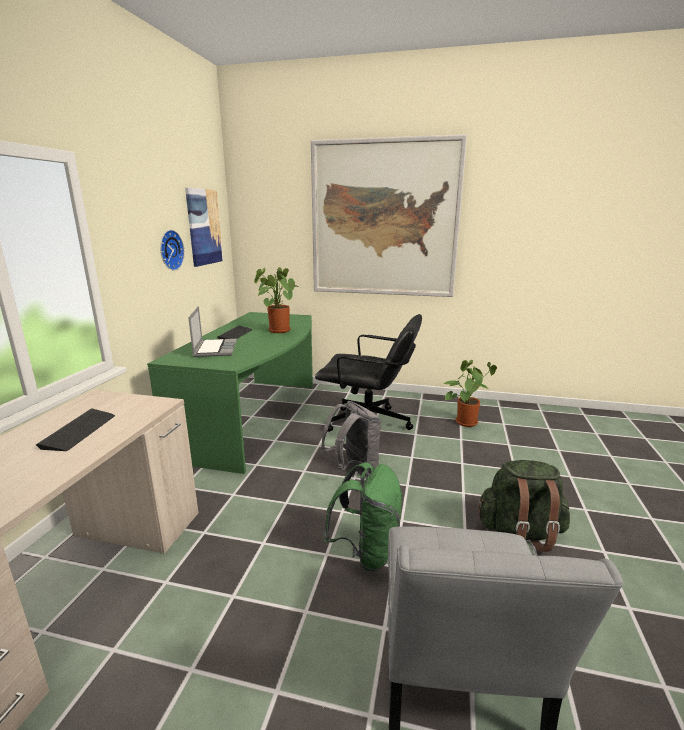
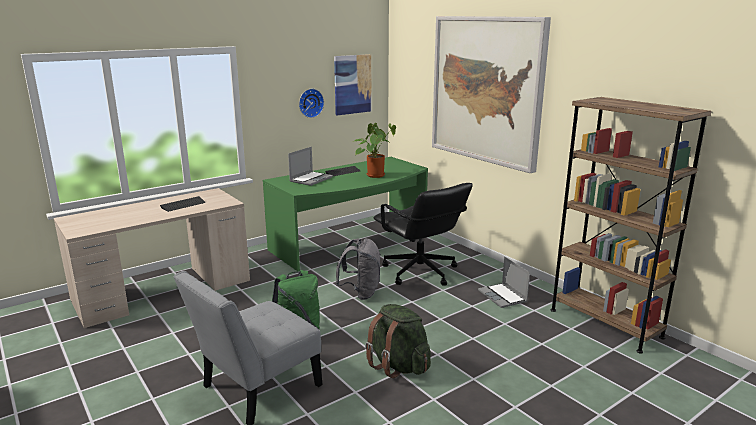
camera: 40 degrees right, 0 degrees up
(465, 421) = (503, 296): potted plant -> laptop
(556, 415) = (605, 323): none -> brown bookcase

